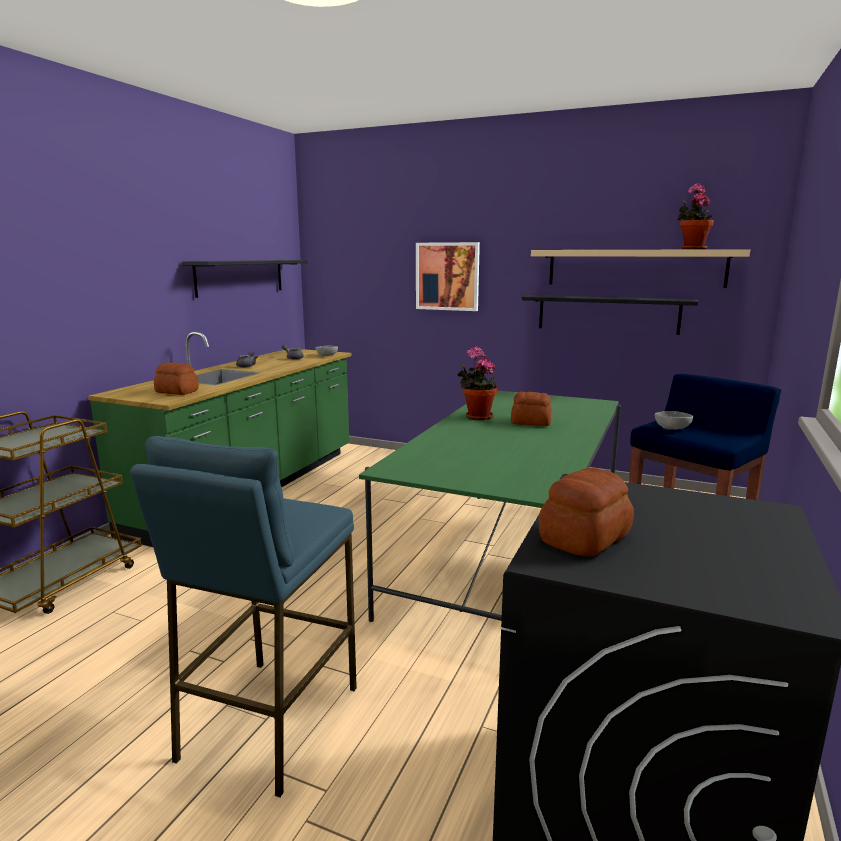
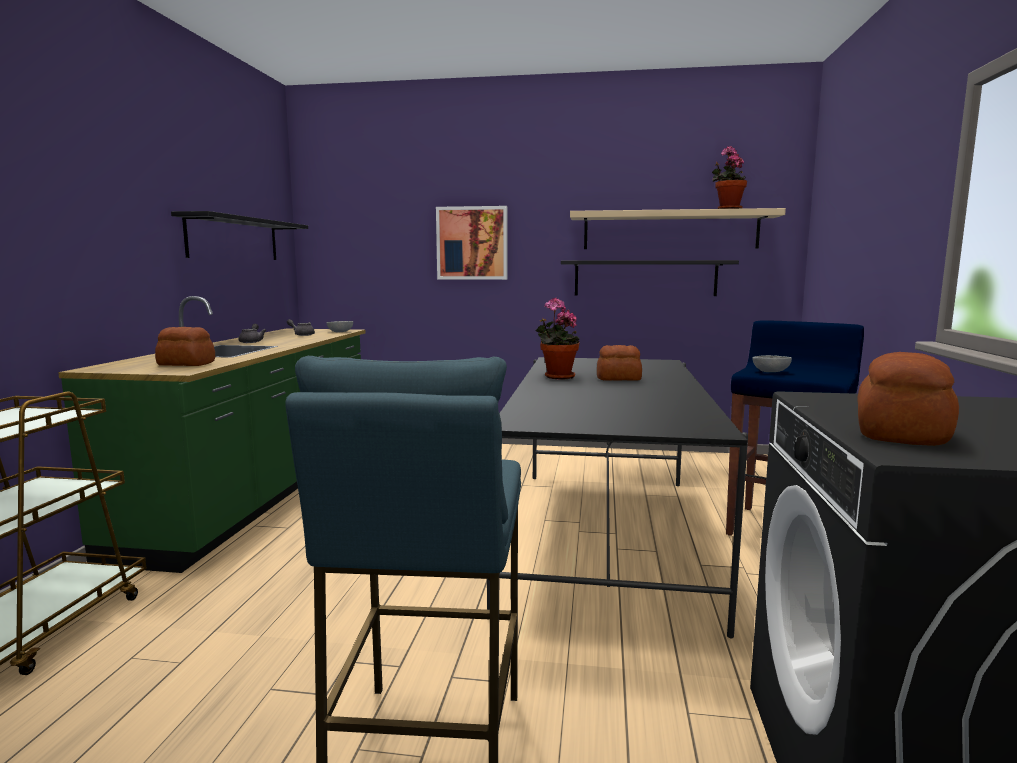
camera: 15 degrees left, 5 degrees down
(509, 561) = (605, 536): green dining table -> black dining table

